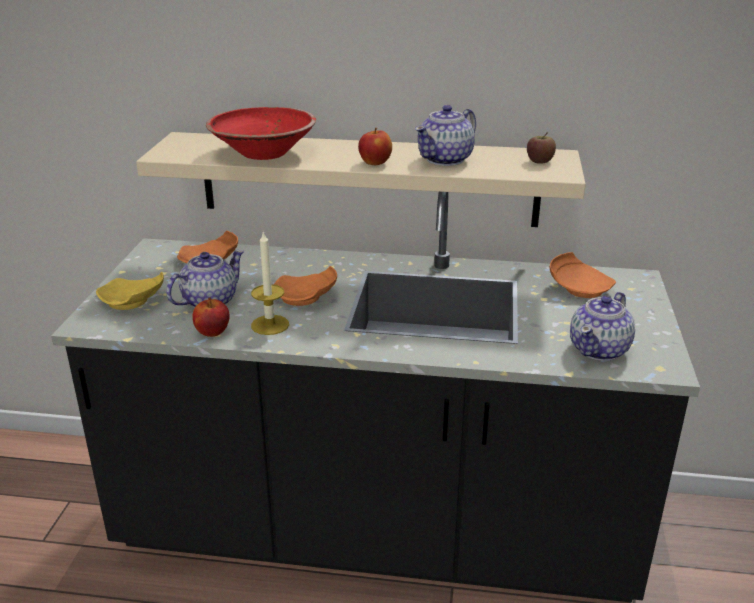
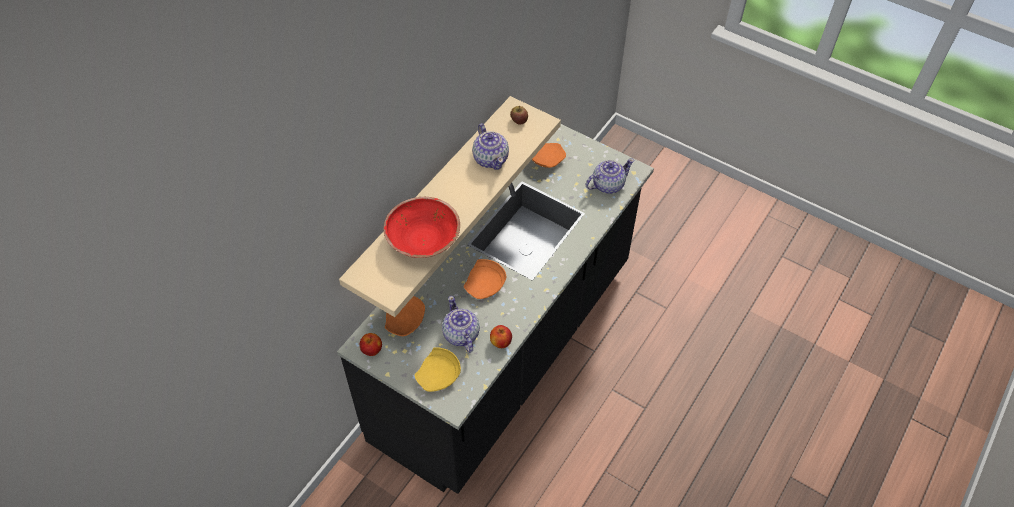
camera: 65 degrees left, 25 degrees up
(270, 325) = (507, 312): candle -> none
(375, 163) = (476, 192): apple -> apple (372, 350)
(600, 349) = (607, 185): teapot -> teapot turned 90 degrees counterclockwise

